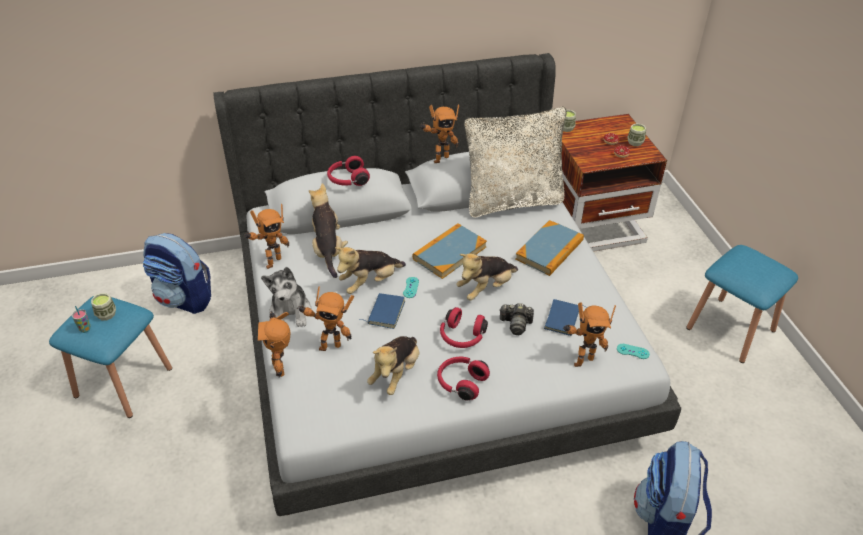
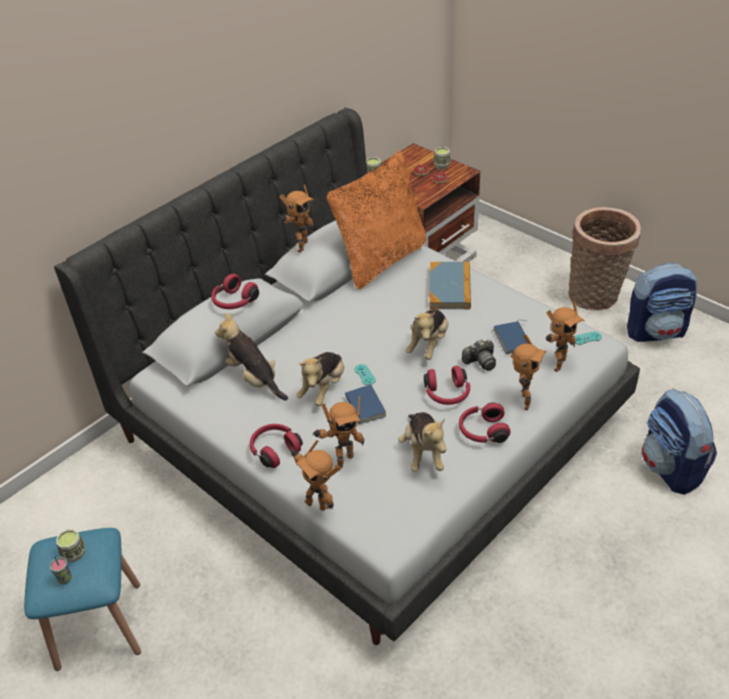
camera: 30 degrees left, 0 degrees up
(184, 299) = (88, 512): backpack -> backpack (656, 331)
(271, 262) = (209, 416): toy robot -> toy robot (522, 402)
(290, 311) = (274, 450): plush toy -> red headphones
(449, 253) = (369, 329): book -> none
(514, 203) = (382, 261): beige pillow -> orange pillow
(730, 329) = (596, 297): blue stool -> basket

